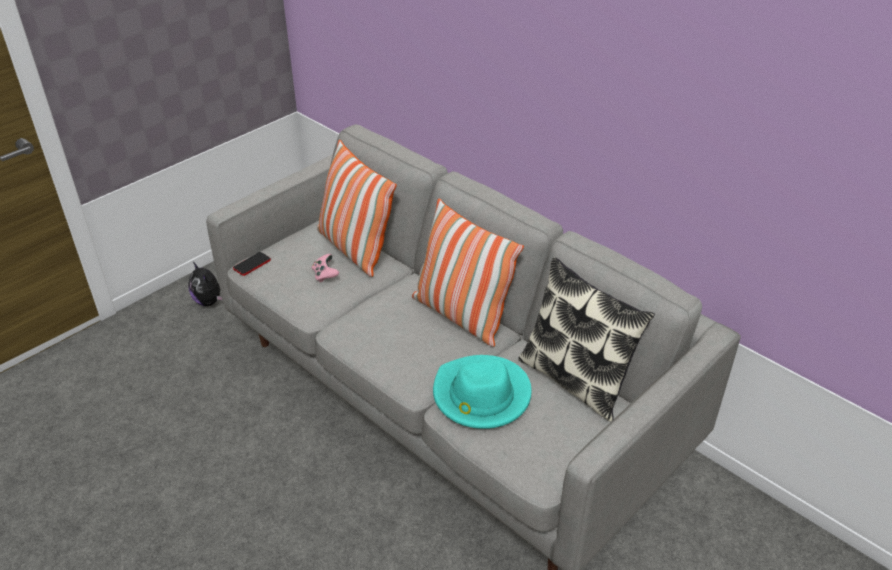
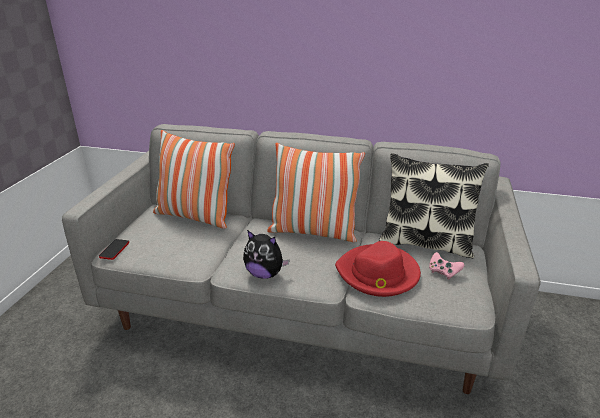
camera: 30 degrees left, 10 degrees down
(209, 301) = (52, 314): plush toy -> plush toy (265, 274)
(325, 275) = (186, 238): pink game controller -> pink game controller (443, 272)
(481, 395) = (378, 273): turquoise hat -> red hat

